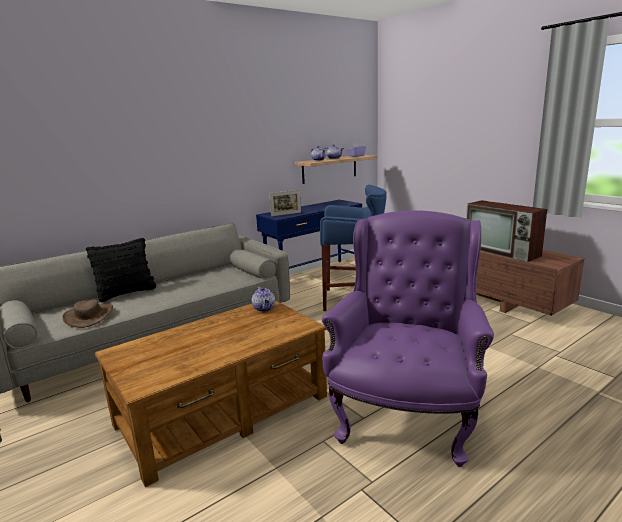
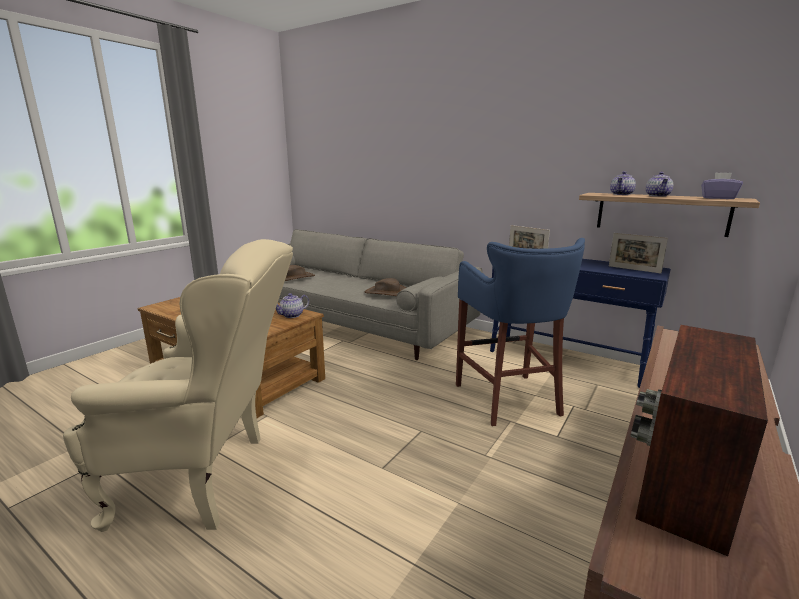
camera: 70 degrees right, 0 degrees up
(126, 293) = (342, 276): black pillow -> none
(215, 279) = (387, 293): none -> brown hat
(336, 203) = (634, 269): none -> picture frame
(405, 415) = (209, 478): purple armchair -> beige armchair

